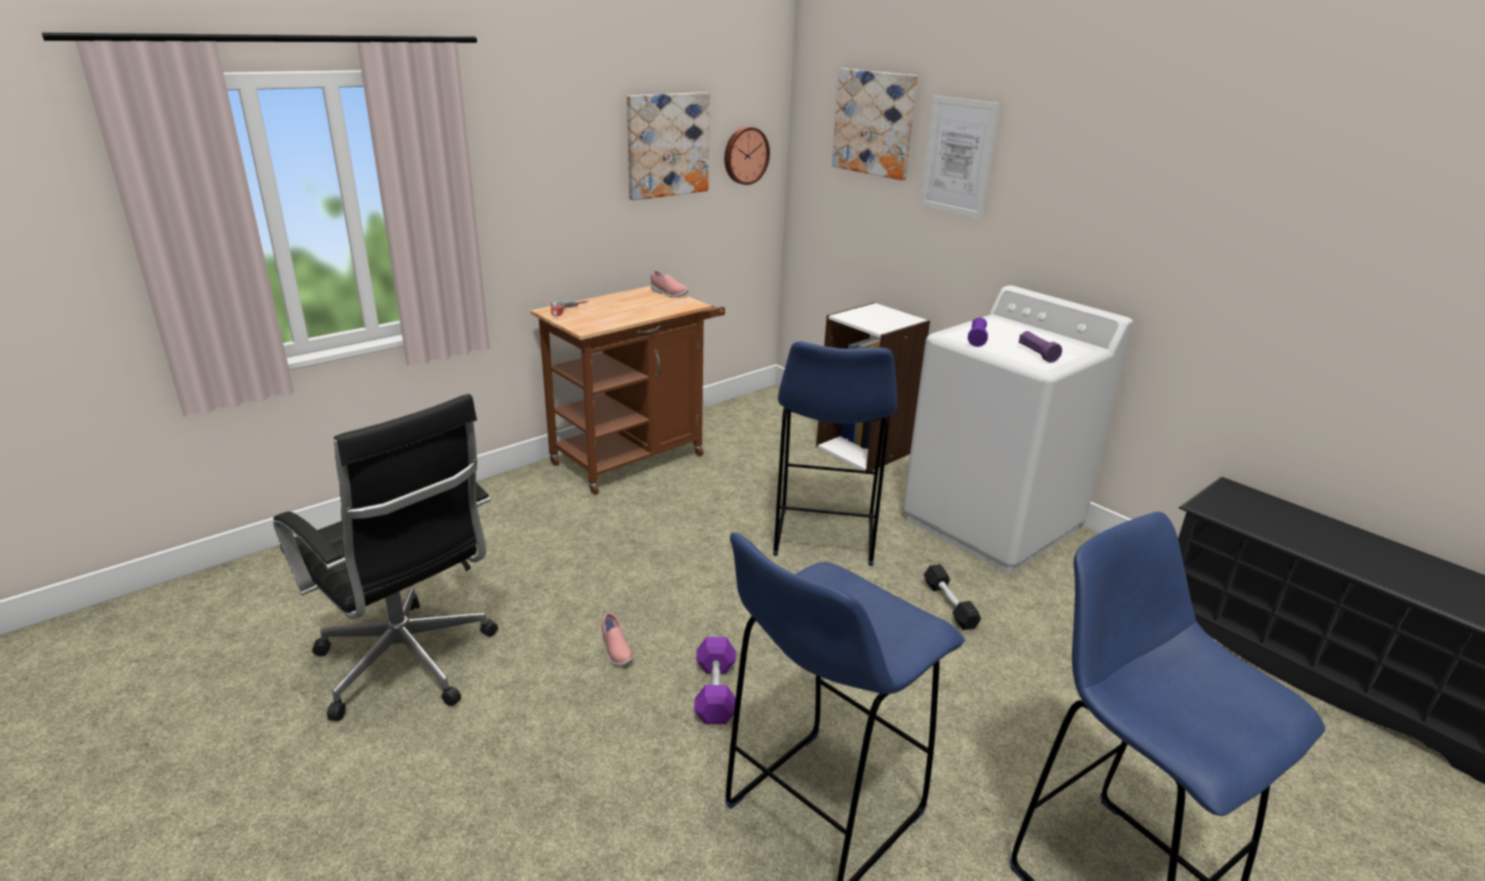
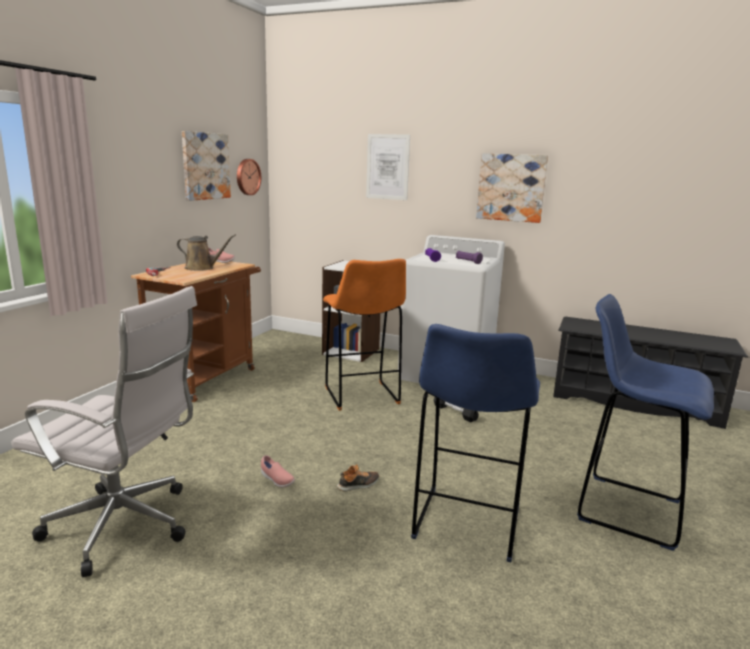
camera: 25 degrees left, 10 degrees down
(410, 666) = (126, 527): black office chair -> white office chair
(632, 306) = (202, 268): none -> brown watering can
(715, 692) = (358, 485): purple dumbbell -> shoe
(824, 538) = (362, 396): blue stool -> orange stool
(874, 123) = (330, 153): picture -> picture (511, 187)

